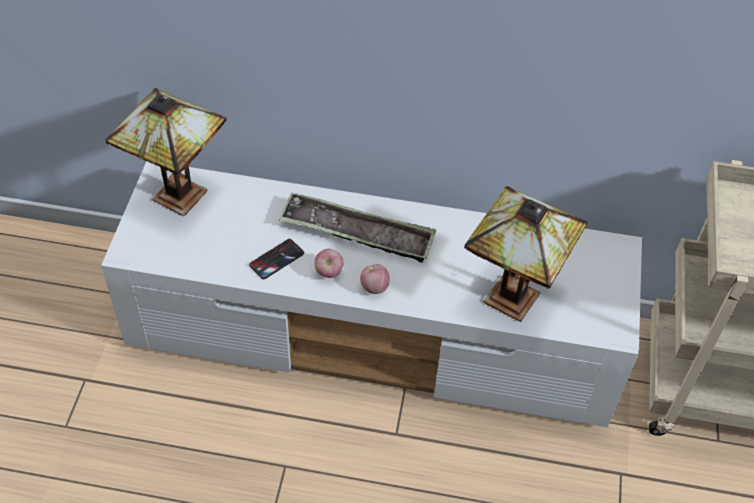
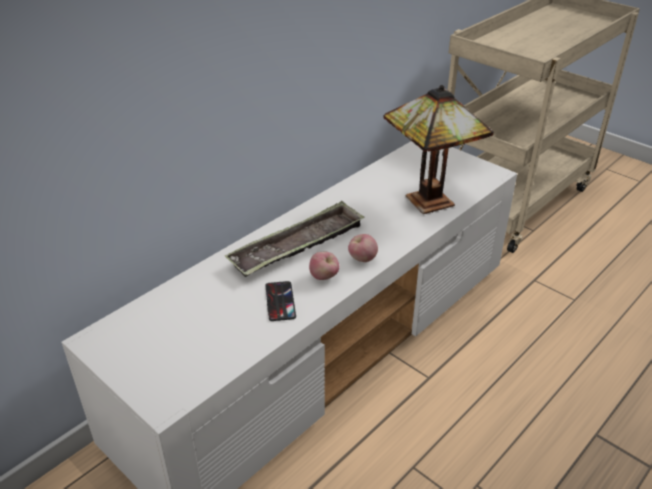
camera: 55 degrees left, 15 degrees down
(175, 196) = (132, 338): table lamp -> none

